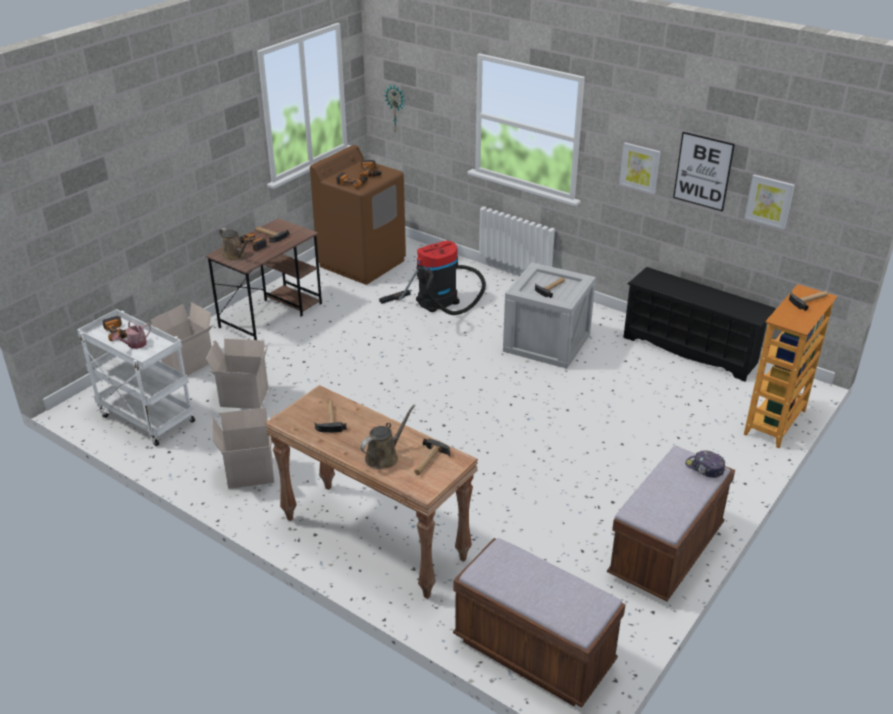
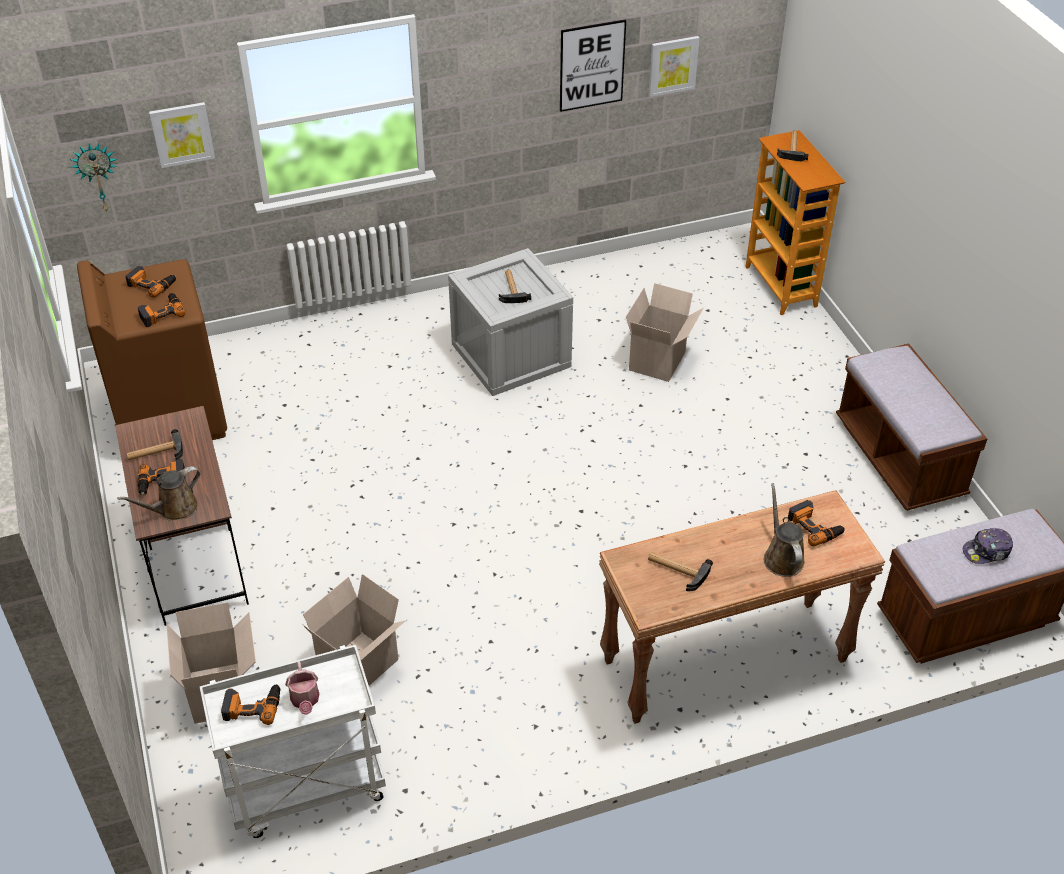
camera: 55 degrees left, 10 degrees up
(235, 256) = (174, 509): brown watering can -> brown watering can turned 150 degrees clockwise
(249, 474) = (523, 724): cardboard box -> cardboard box (658, 362)
(429, 461) = (815, 527): hammer -> power drill
(441, 299) = (335, 390): vacuum cleaner -> none
(640, 167) = (511, 95): picture -> picture (182, 134)
(691, 350) = (624, 267): black shoe rack -> none
(704, 468) = (899, 359): cap -> cap (987, 551)

